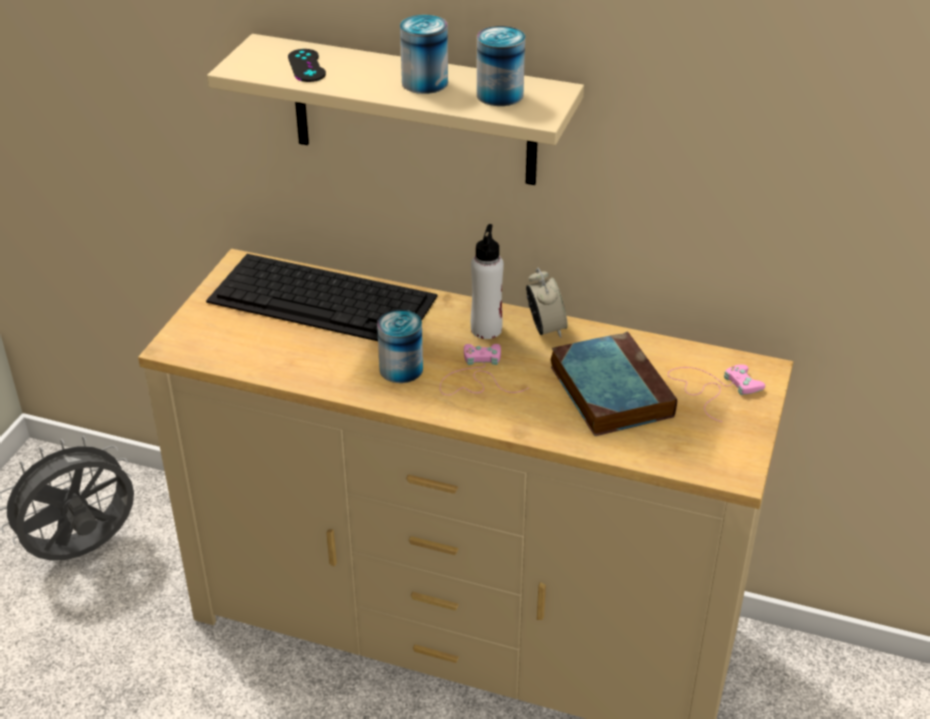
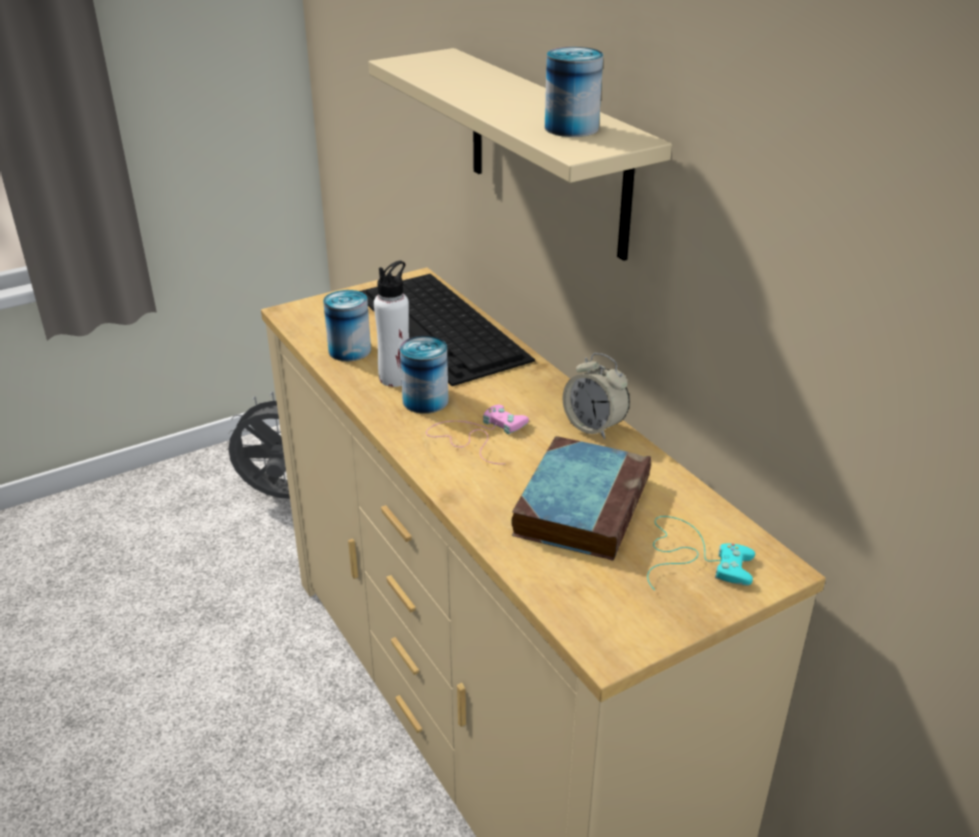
camera: 40 degrees right, 5 degrees down
(306, 66) = (450, 72): black game controller -> none
(424, 83) = (522, 104): can -> can (349, 350)
(486, 329) = (540, 403): white bottle -> white bottle (395, 378)
(545, 328) = (594, 427): alarm clock -> alarm clock turned 105 degrees clockwise
(712, 388) = (693, 556): pink game controller -> turquoise game controller

